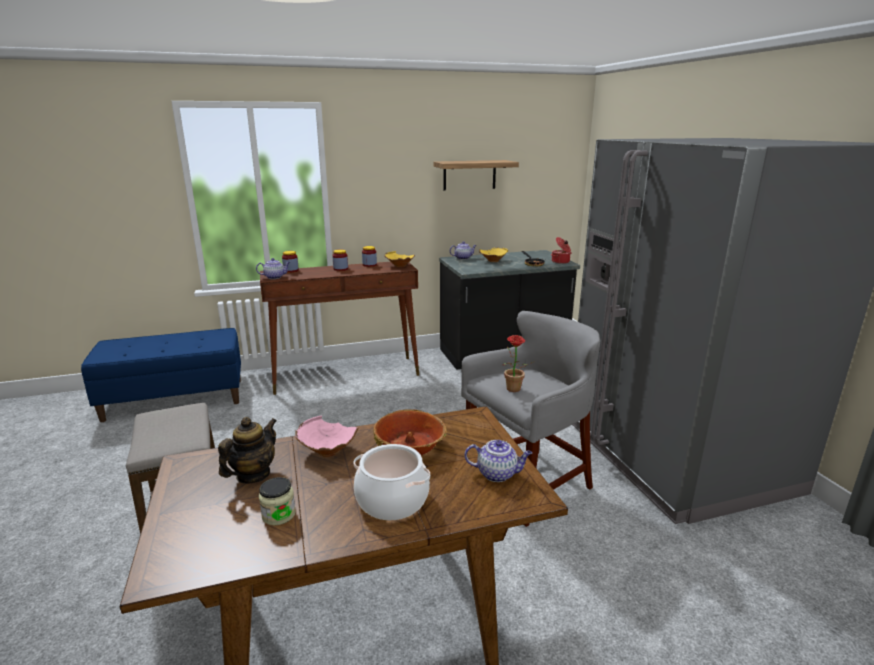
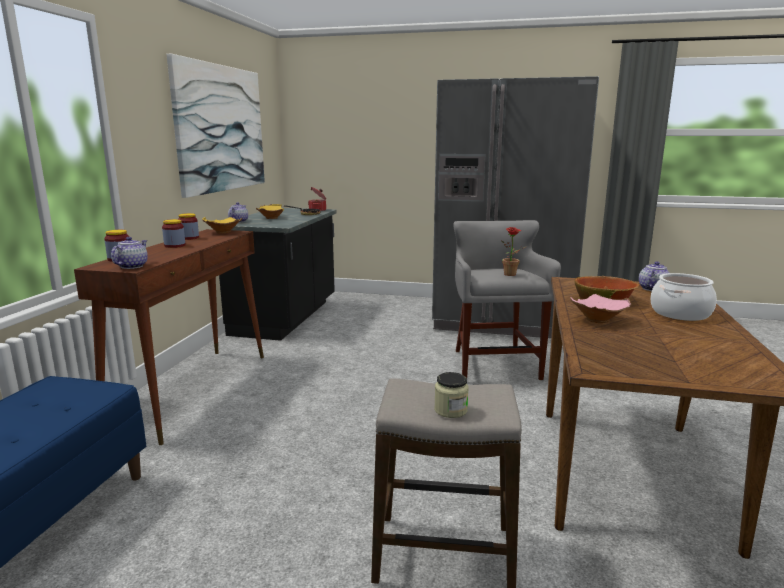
camera: 60 degrees left, 5 degrees down
(253, 475) = (628, 345): teapot -> none
(278, 514) = (696, 343): jar -> jar (450, 410)
(469, 175) = (221, 128): shelf -> picture

